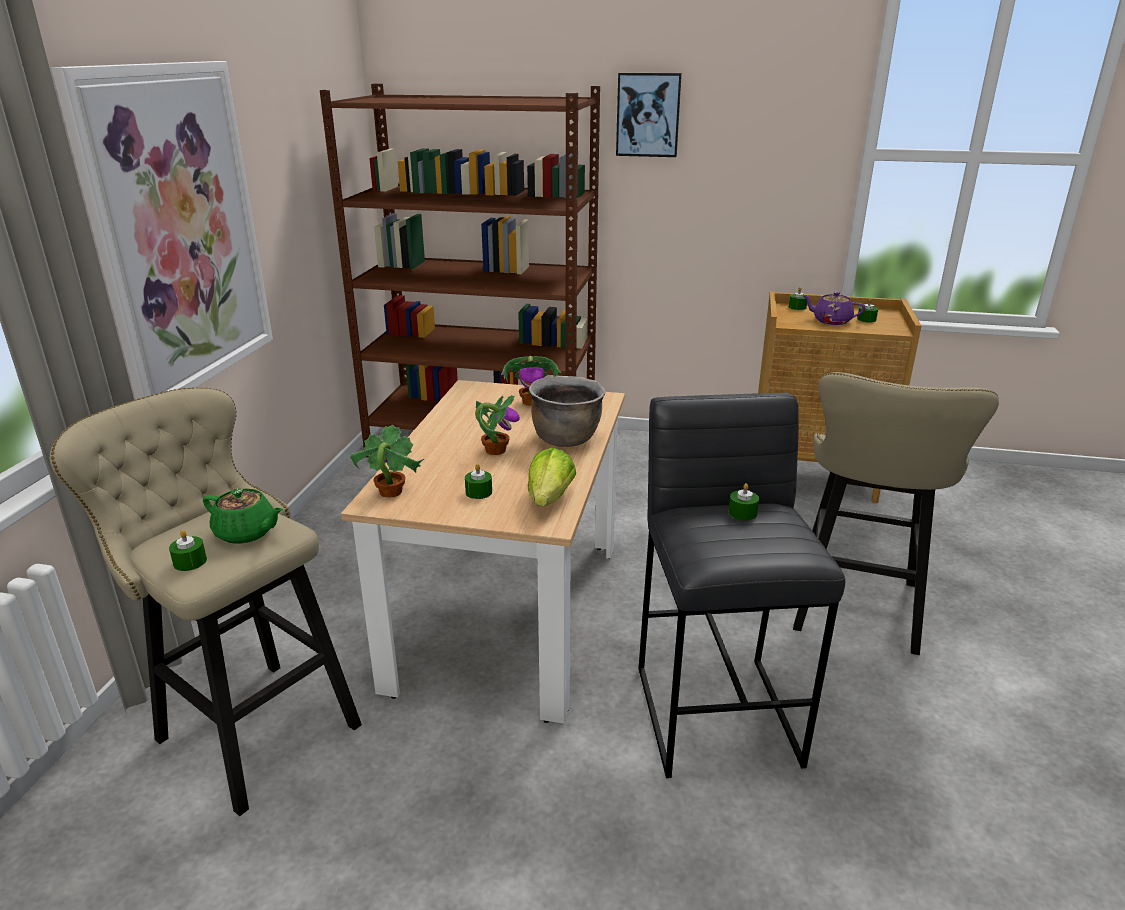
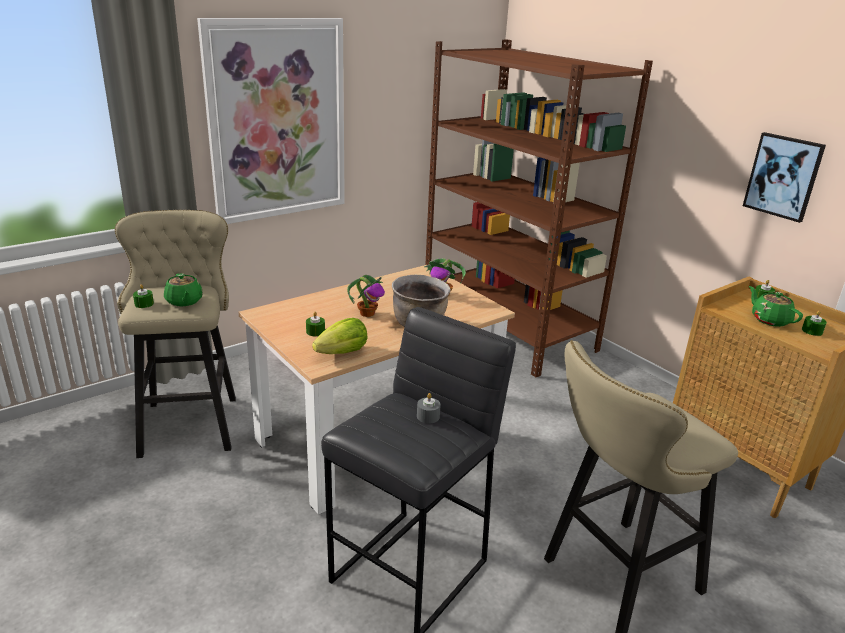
camera: 40 degrees right, 0 degrees up
(390, 492) = (276, 311): potted plant -> none
(648, 115) = (690, 91): picture -> picture (783, 176)
(742, 513) = (428, 416): green candle -> grey candle
(831, 321) = (769, 320): purple teapot -> green teapot

